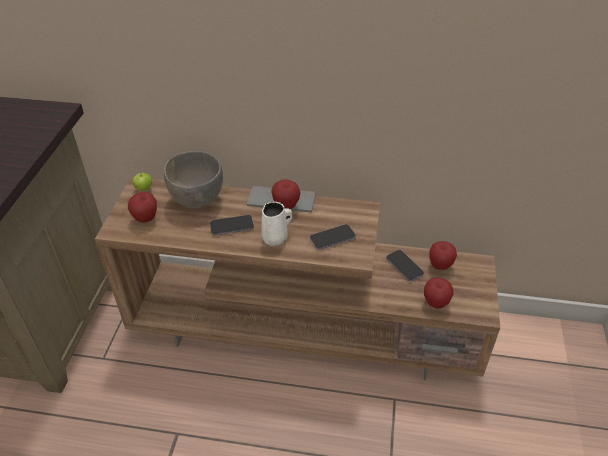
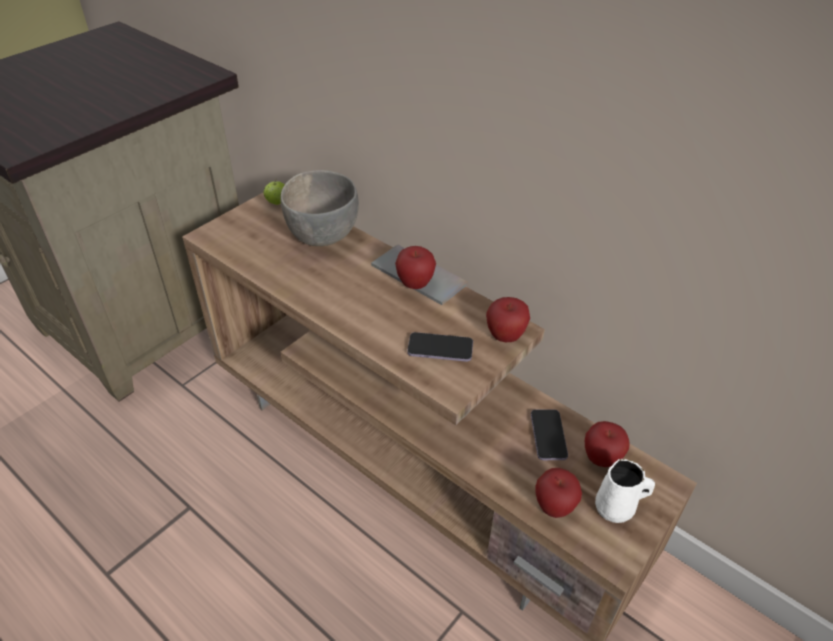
camera: 30 degrees right, 0 degrees up
(145, 218) = (250, 236): apple -> apple (505, 336)
(232, 226) = (332, 282): phone -> none
(276, 238) = (371, 318): white mug -> white mug (616, 508)

